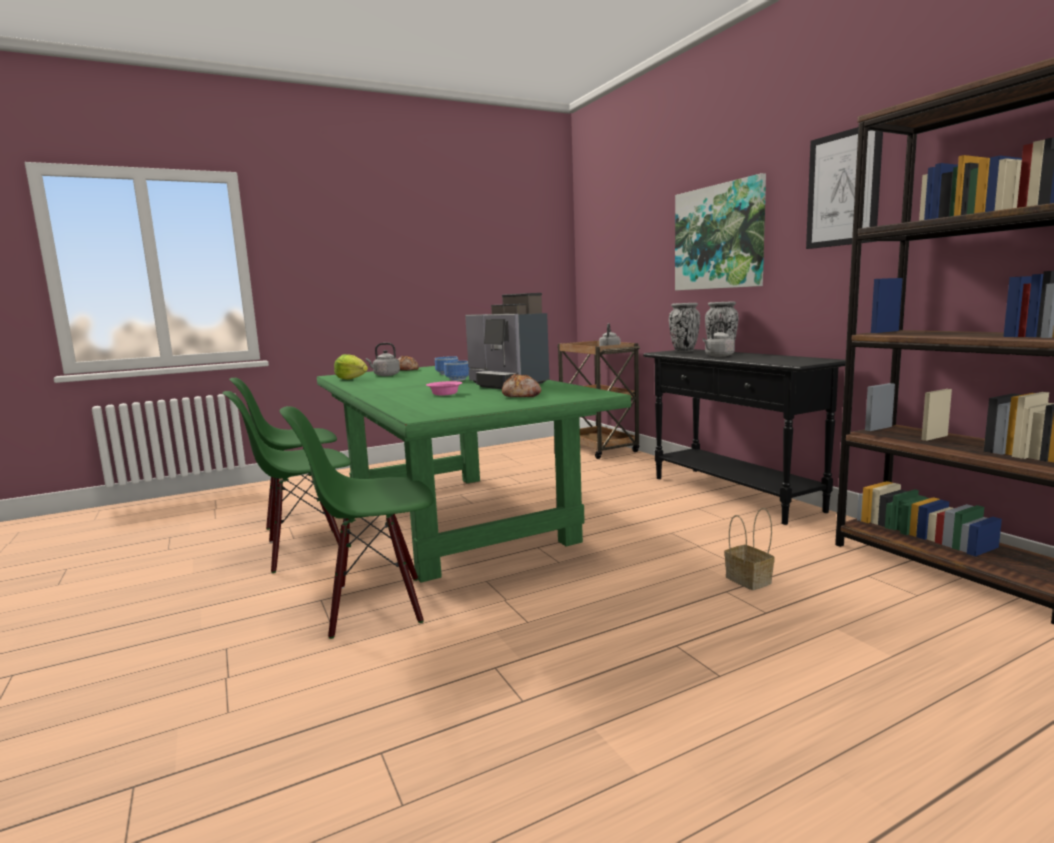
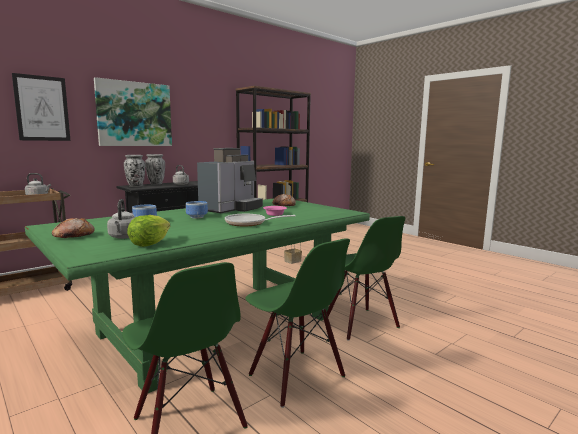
camera: 105 degrees left, 0 degrees up
(398, 389) = (249, 223): none -> frying pan
(843, 189) = (208, 105): picture -> picture (42, 108)

